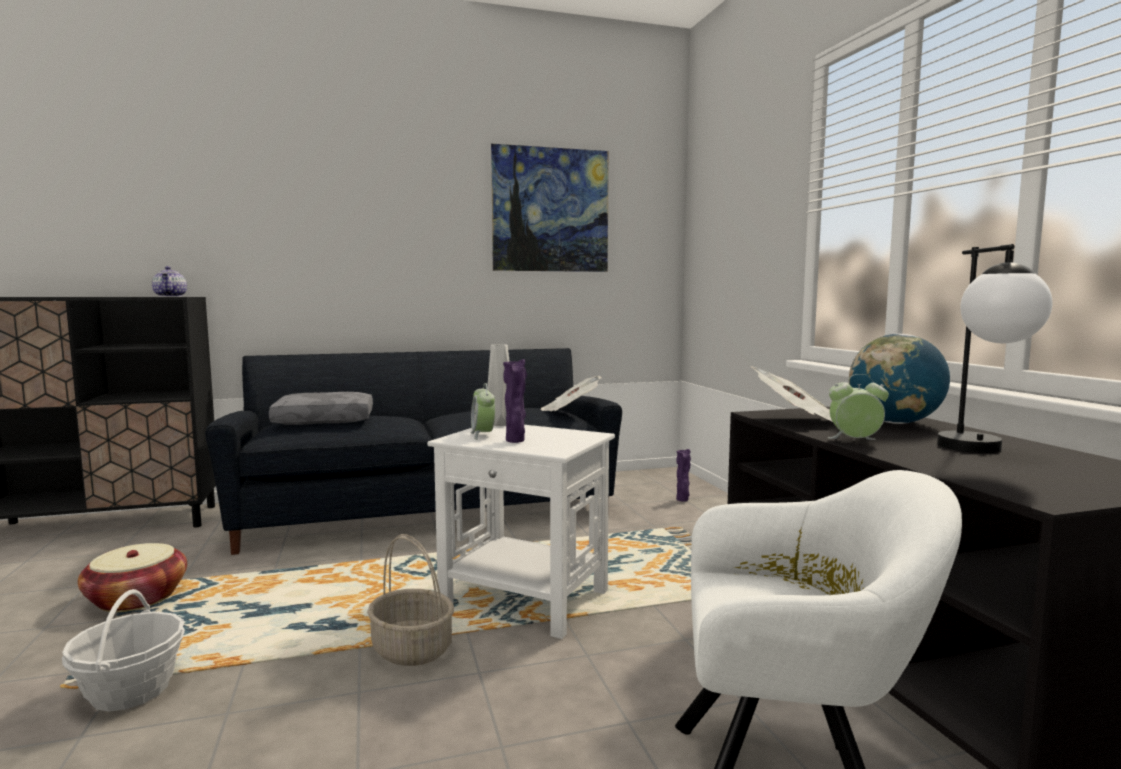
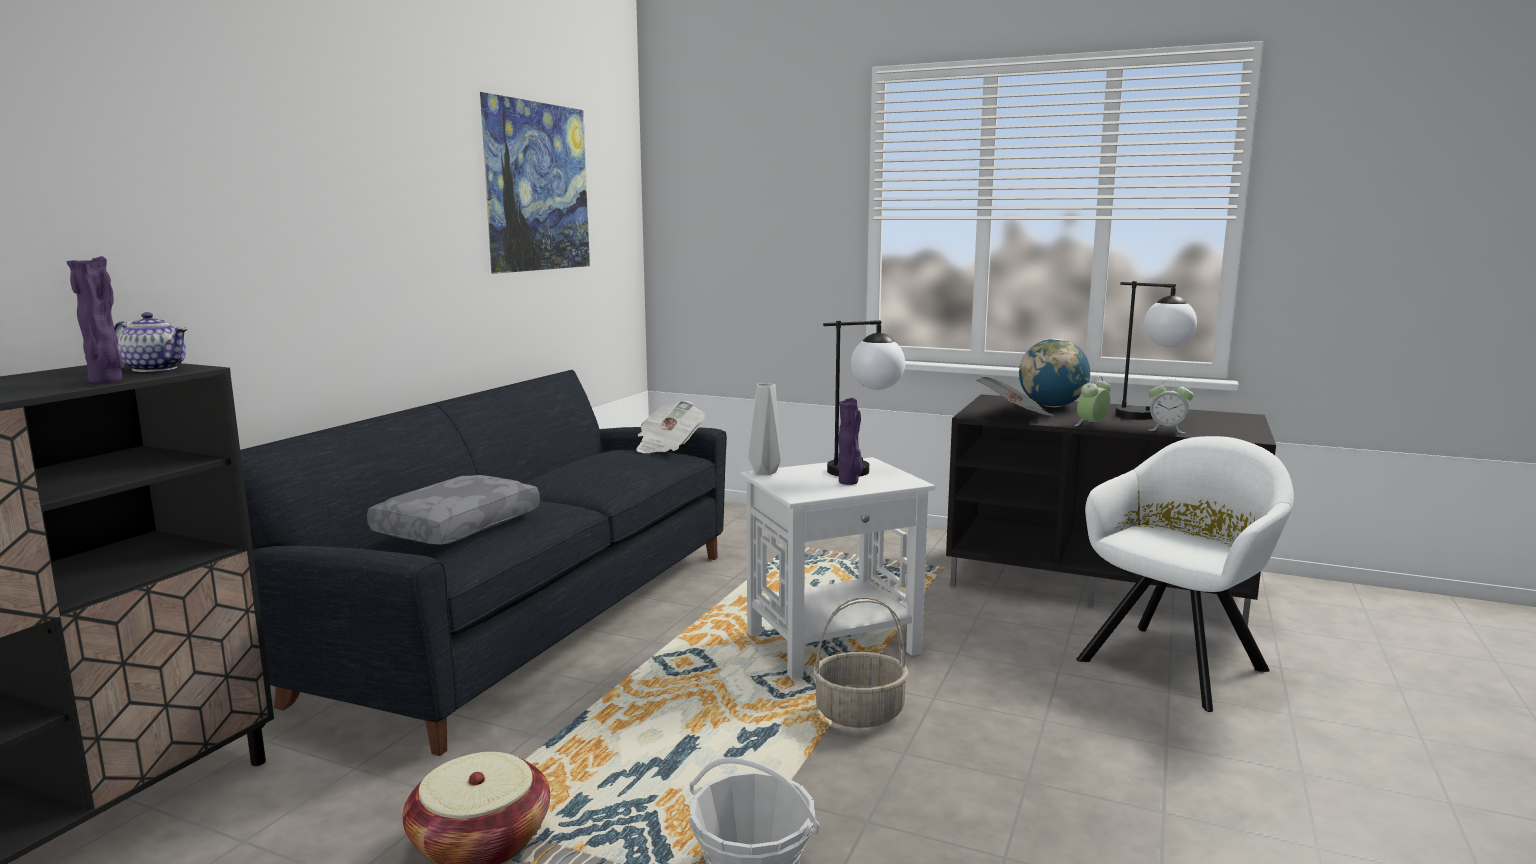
camera: 50 degrees left, 5 degrees up
(483, 435) = (804, 485): alarm clock -> alarm clock (1167, 429)
(564, 437) = (864, 469): none -> table lamp
(682, 500) = (735, 522): purple vase -> purple vase (107, 381)

